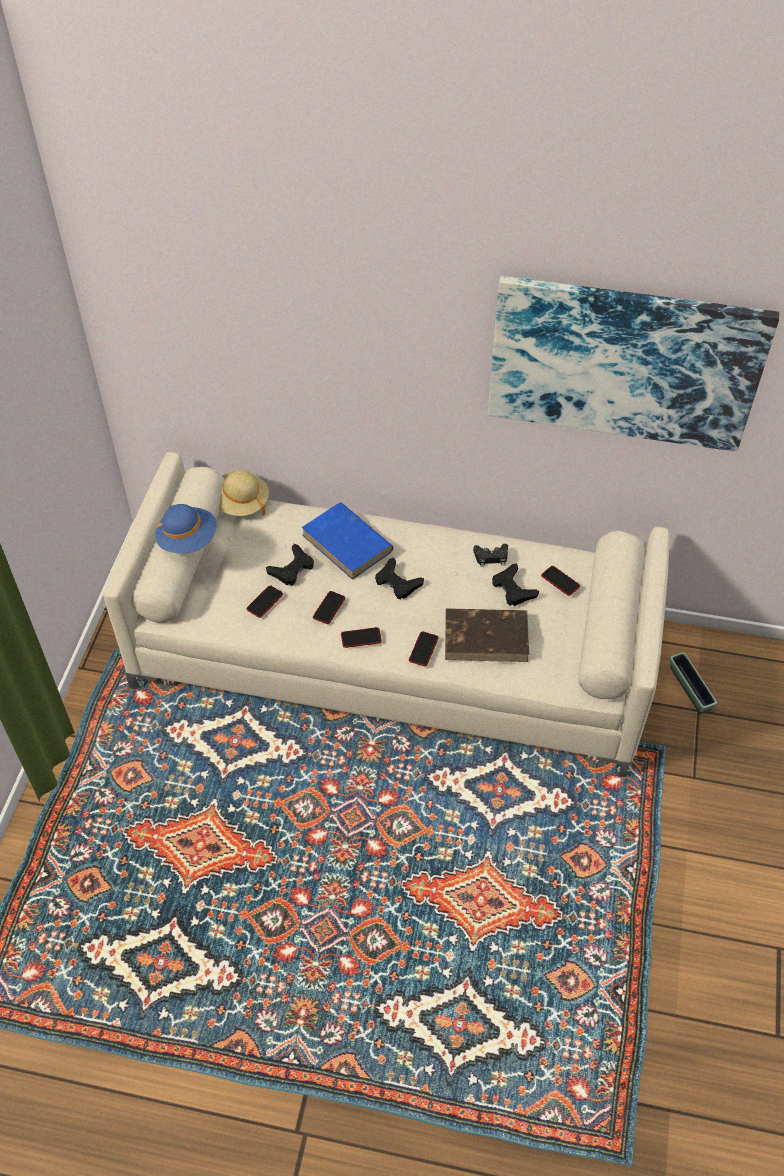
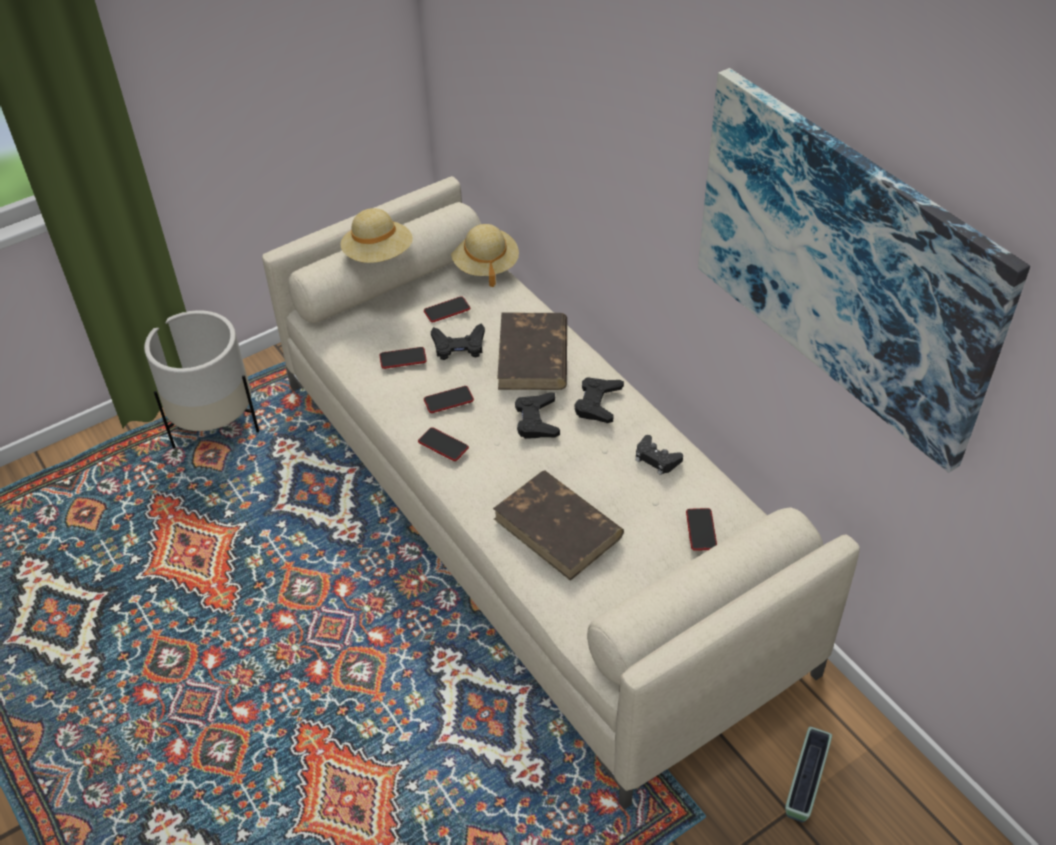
camera: 45 degrees right, 5 degrees down
(104, 753) = (214, 423): none -> white planter
(188, 540) = (378, 255): blue hat -> beige hat
(348, 543) = (533, 356): blue book -> brown book
(423, 649) = (485, 495): phone -> phone (447, 310)
(513, 589) = (641, 503): black game controller -> black game controller (598, 403)

